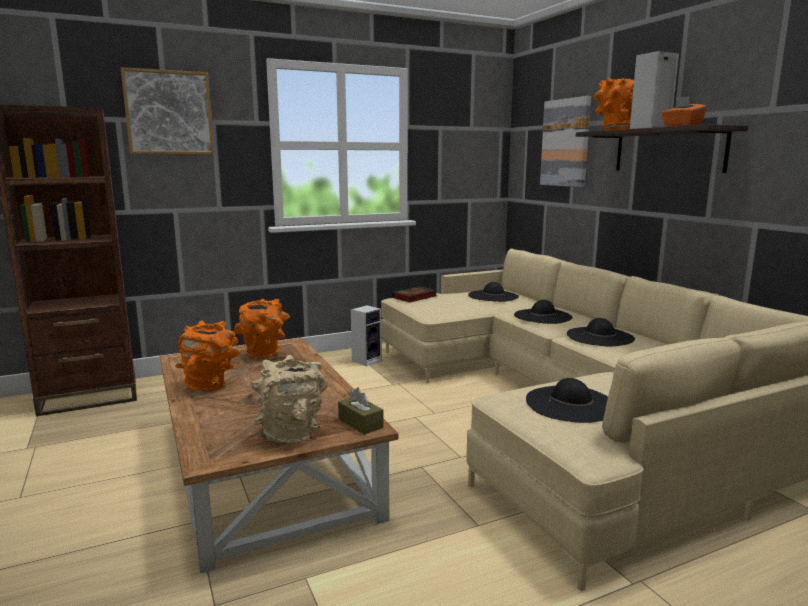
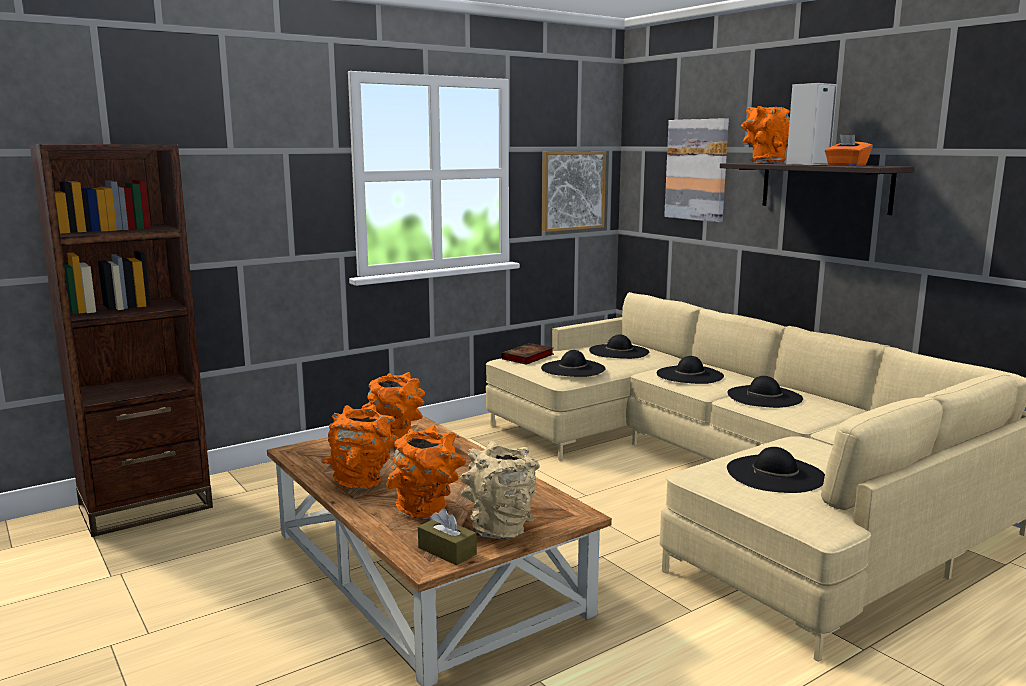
camera: 10 degrees left, 0 degrees up
(169, 113) = (234, 141): picture -> picture (572, 190)
(243, 413) = (427, 510): none -> orange vase
(360, 423) = (565, 511): brown tissue box -> brown tissue box (447, 551)
(367, 360) = (473, 437): speaker -> none
(445, 307) = (573, 368): none -> black hat

